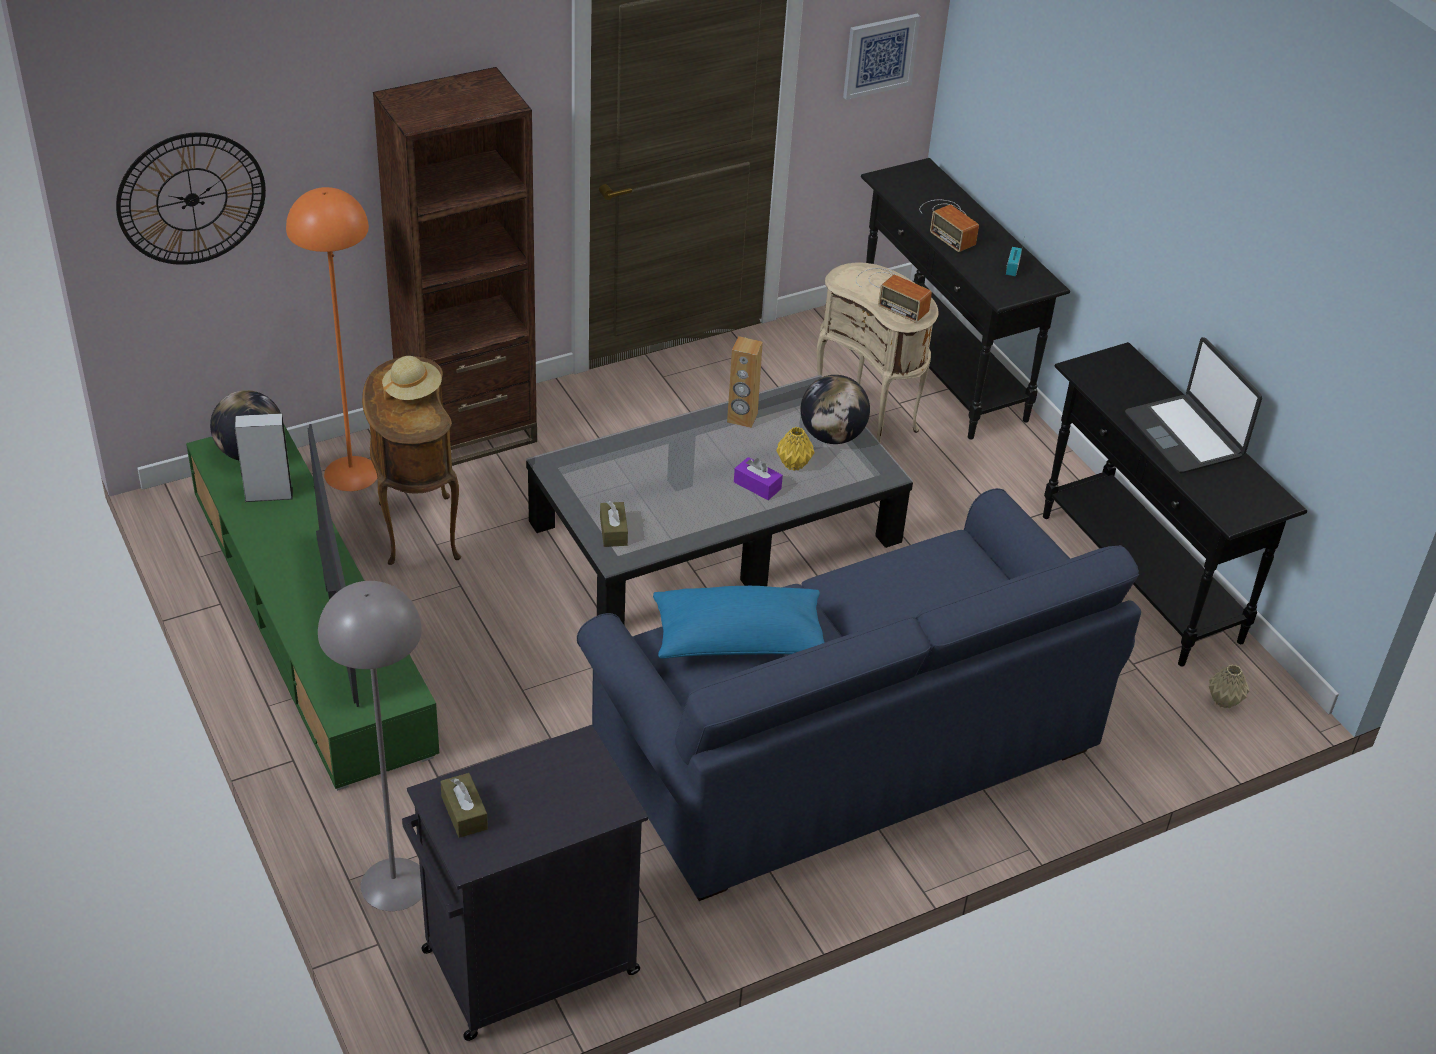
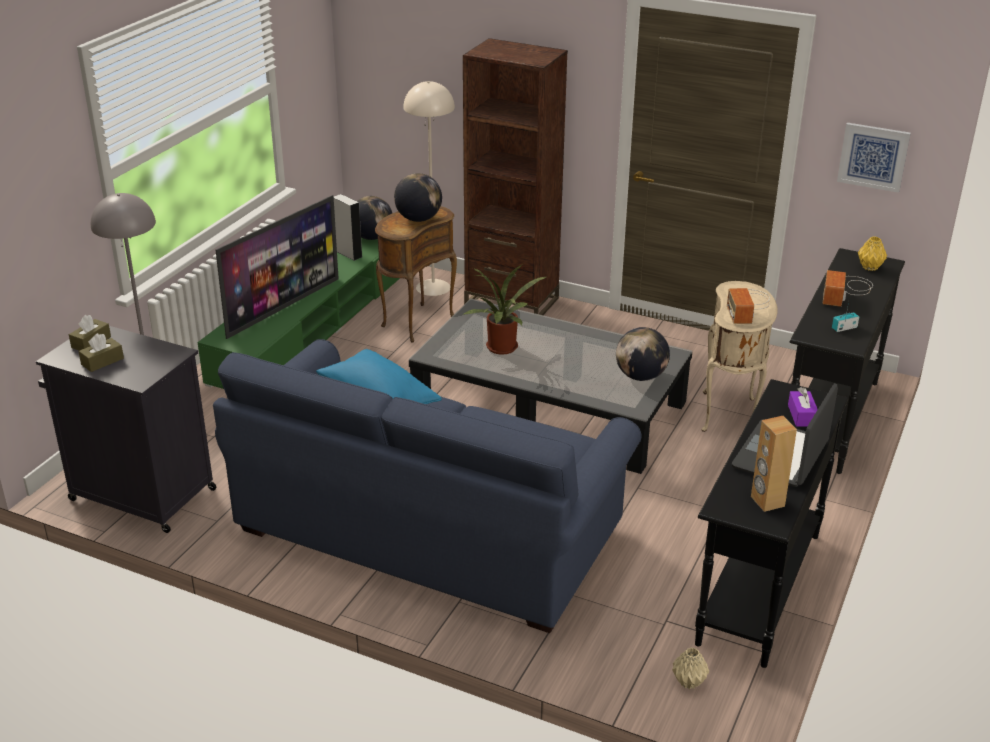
camera: 55 degrees right, 10 degrees down
(191, 199) = (385, 69): wall clock -> none
(350, 473) = (433, 287): orange floor lamp -> beige floor lamp
(412, 392) = (418, 219): beige hat -> globe
(613, 531) = (448, 345): brown tissue box -> brown tissue box (102, 361)
(669, 497) = (502, 349): none -> potted plant
(742, 418) = (607, 342): brown speaker -> brown speaker (767, 501)
(757, 485) = (555, 371): purple tissue box -> purple tissue box (802, 415)
(794, 464) = (594, 375): yellow vase -> yellow vase (870, 267)

